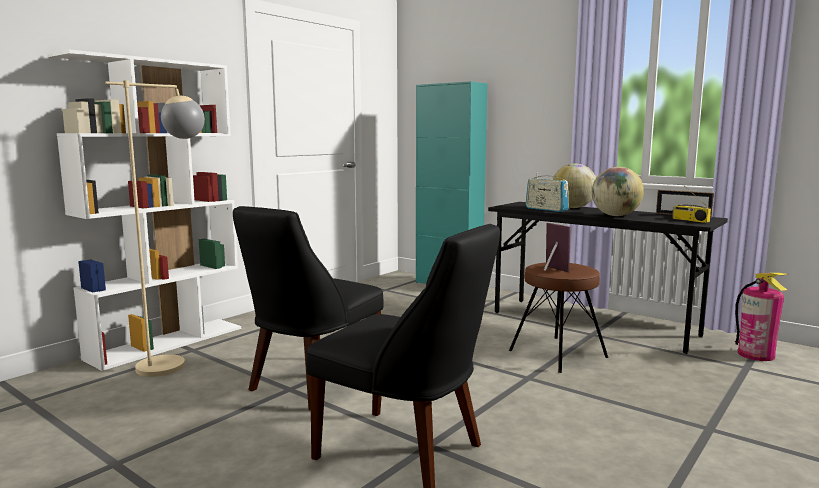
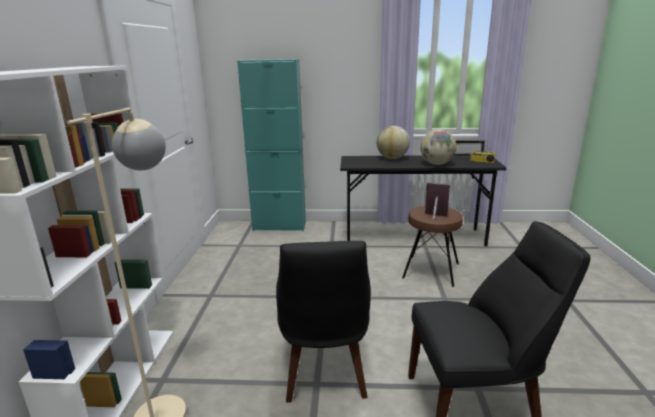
camera: 35 degrees left, 10 degrees up
(546, 209) = (383, 164): radio -> none
(756, 354) = (513, 236): fire extinguisher -> none

